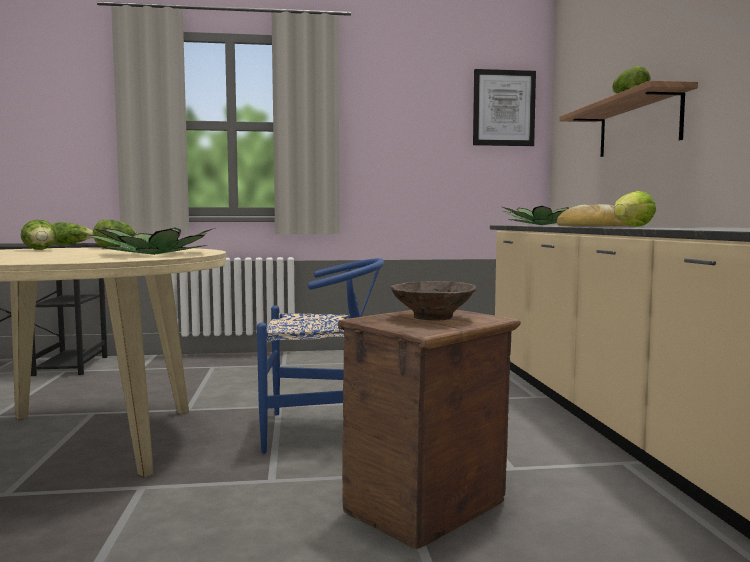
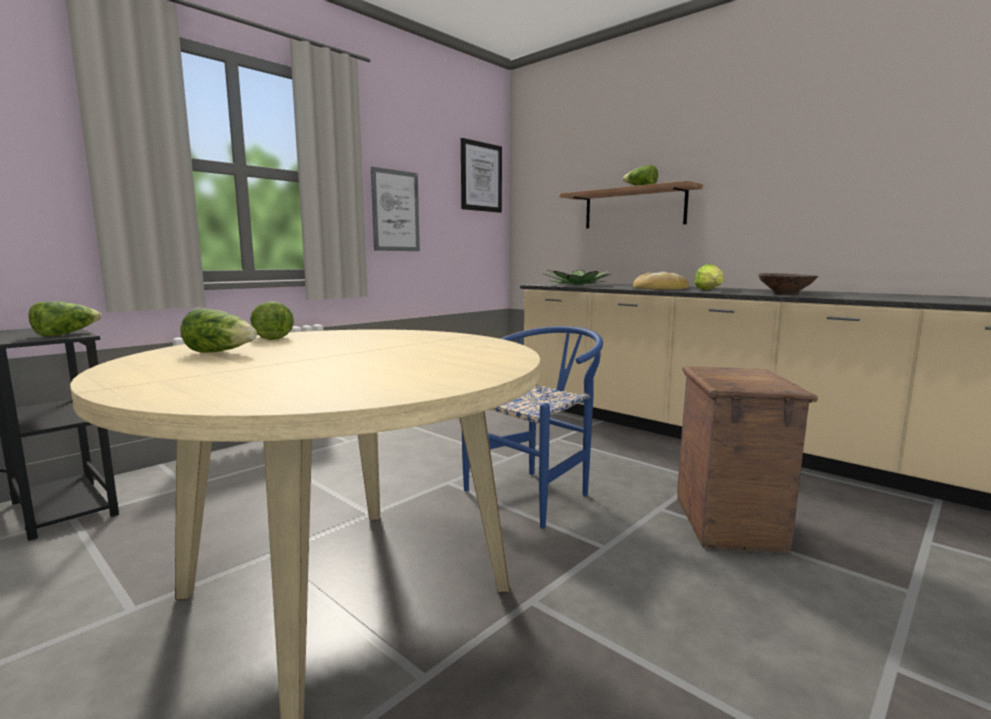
camera: 40 degrees left, 5 degrees up
(153, 254) = (452, 346): potted plant -> none
(385, 151) = (395, 211): none -> picture
(432, 317) = (740, 376): brown bowl -> brown bowl (784, 294)

